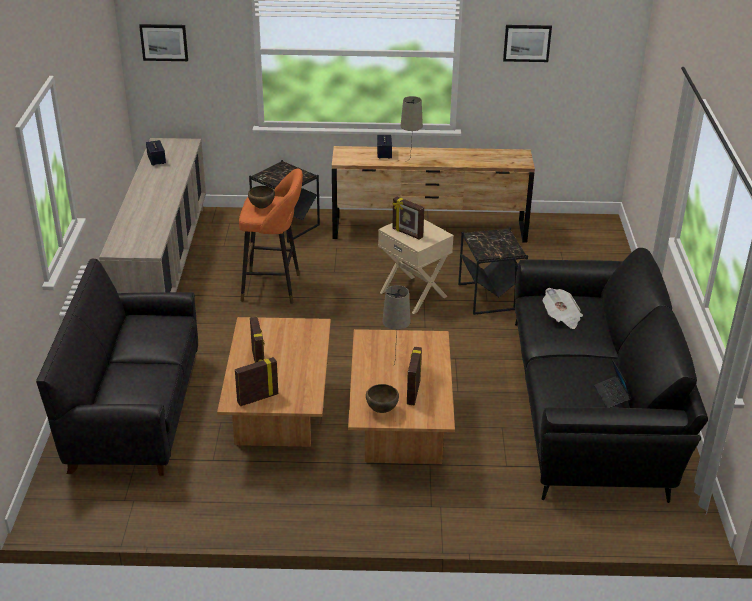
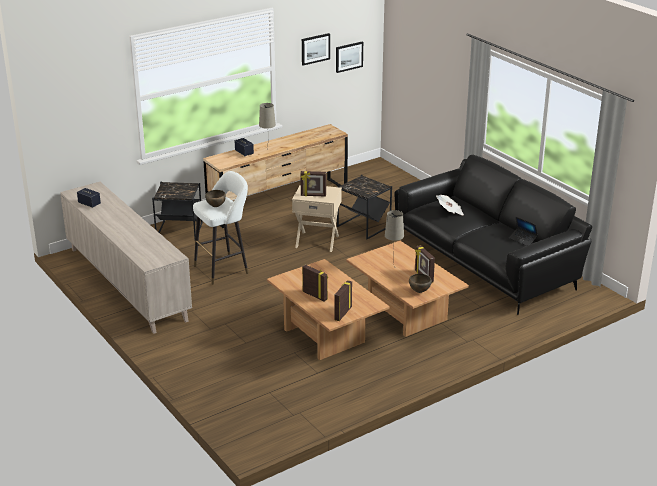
camera: 35 degrees left, 5 degrees down
(134, 412) = (231, 370): black sofa -> none
(164, 42) = (67, 109): picture -> picture (349, 56)
(275, 288) = (224, 269): orange stool -> white stool

